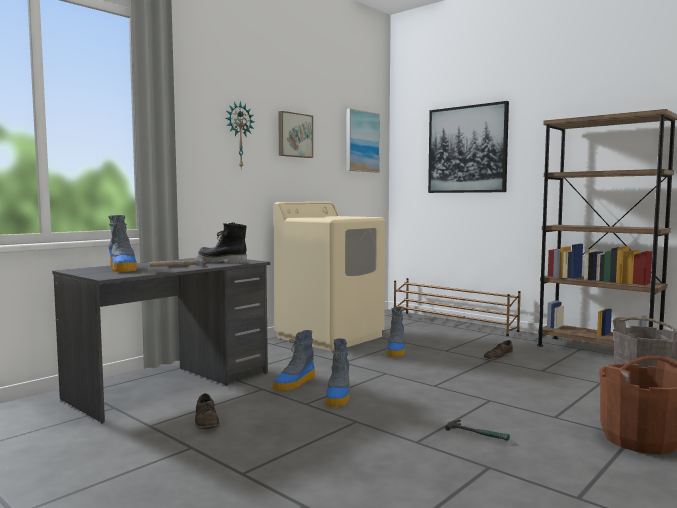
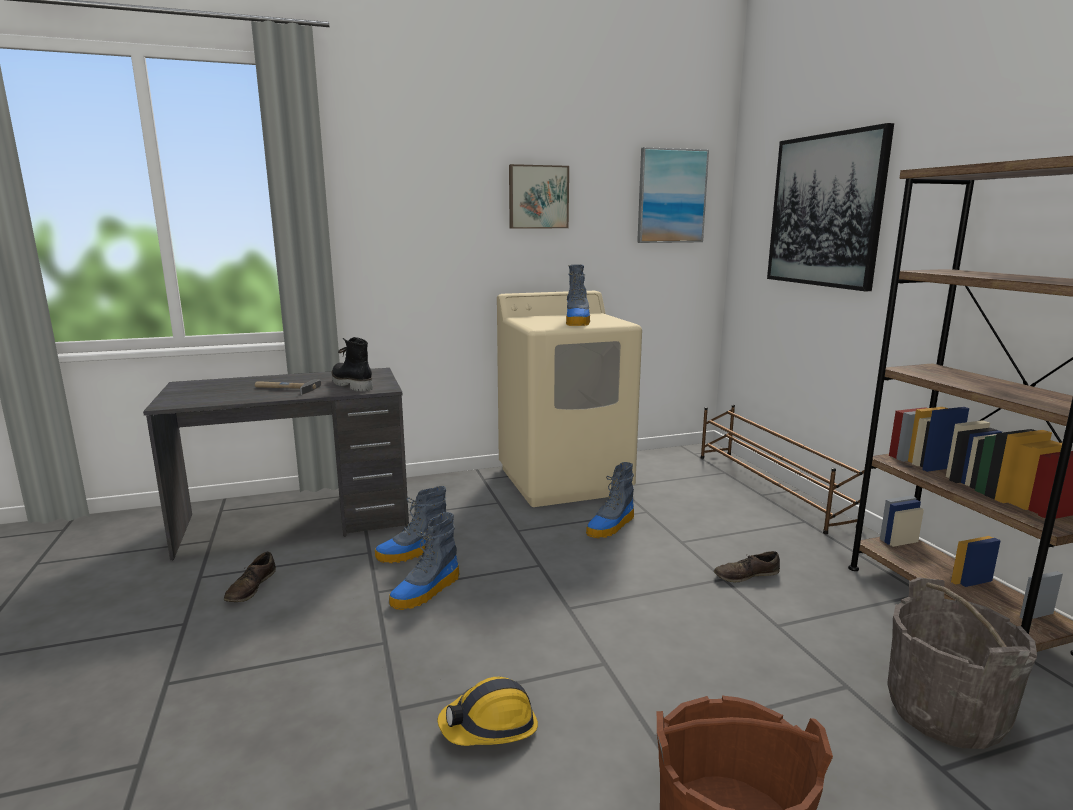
camera: 30 degrees right, 10 degrees up
(122, 268) = (227, 387): boot -> boot (577, 322)
(238, 135) = (440, 205): wall clock -> none
(478, 434) = (490, 727): hammer -> hard hat

